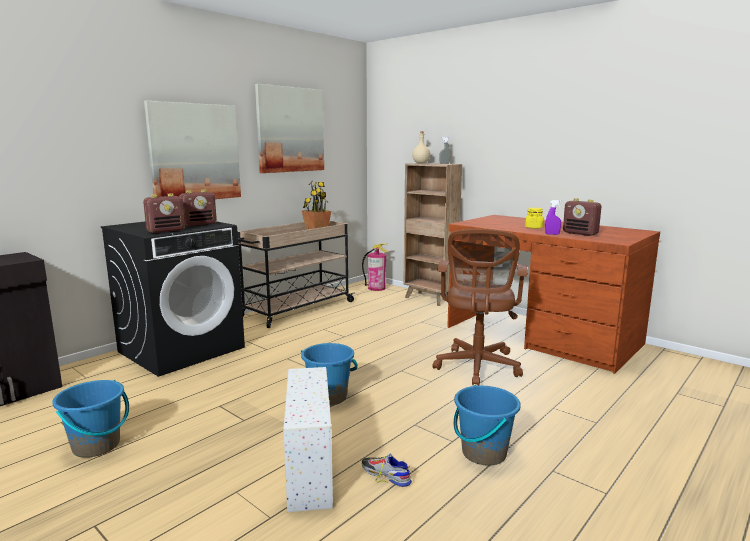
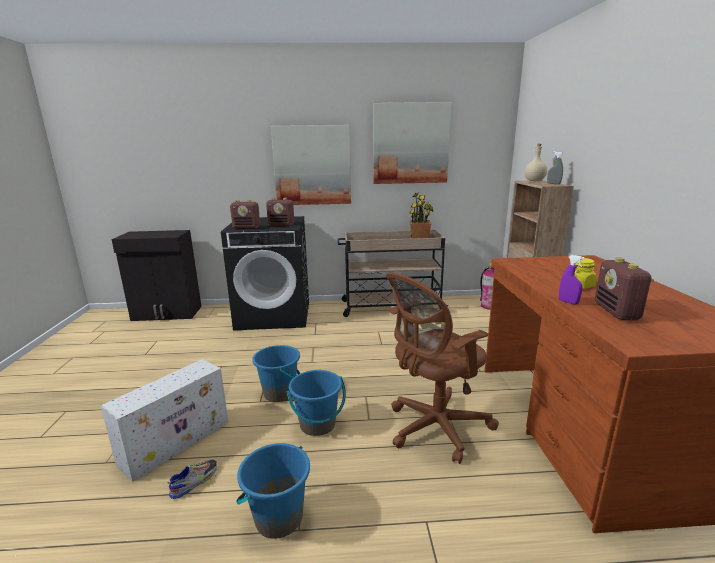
camera: 45 degrees right, 5 degrees up
(97, 446) = (141, 363): blue bucket -> blue bucket (317, 424)
(385, 475) = (195, 481): shoe -> shoe turned 45 degrees clockwise

